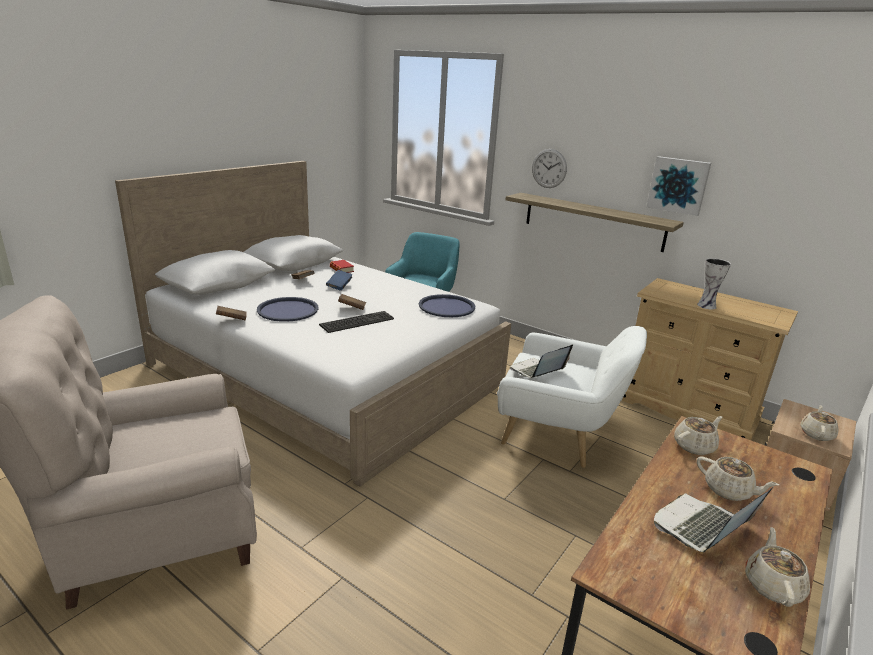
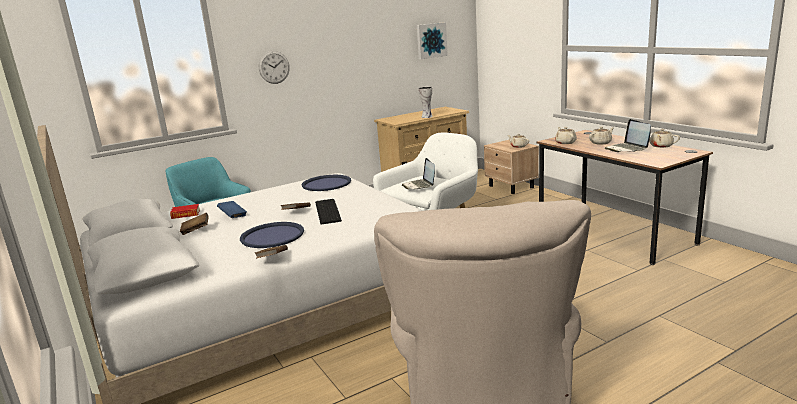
camera: 65 degrees left, 5 degrees down
(593, 221) = (320, 97): shelf -> none
(678, 185) = (367, 54): picture -> picture (431, 40)

